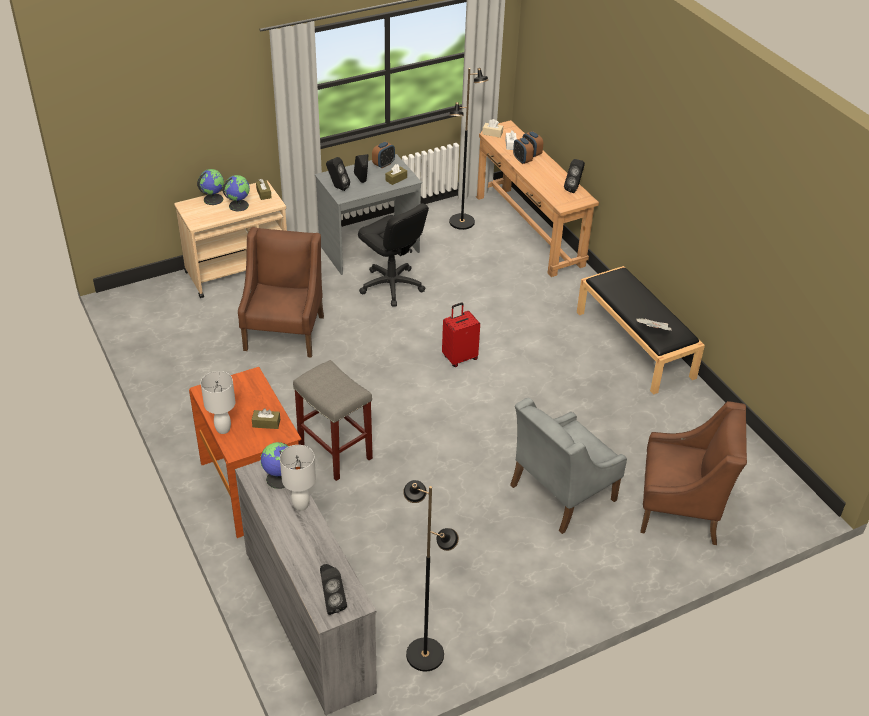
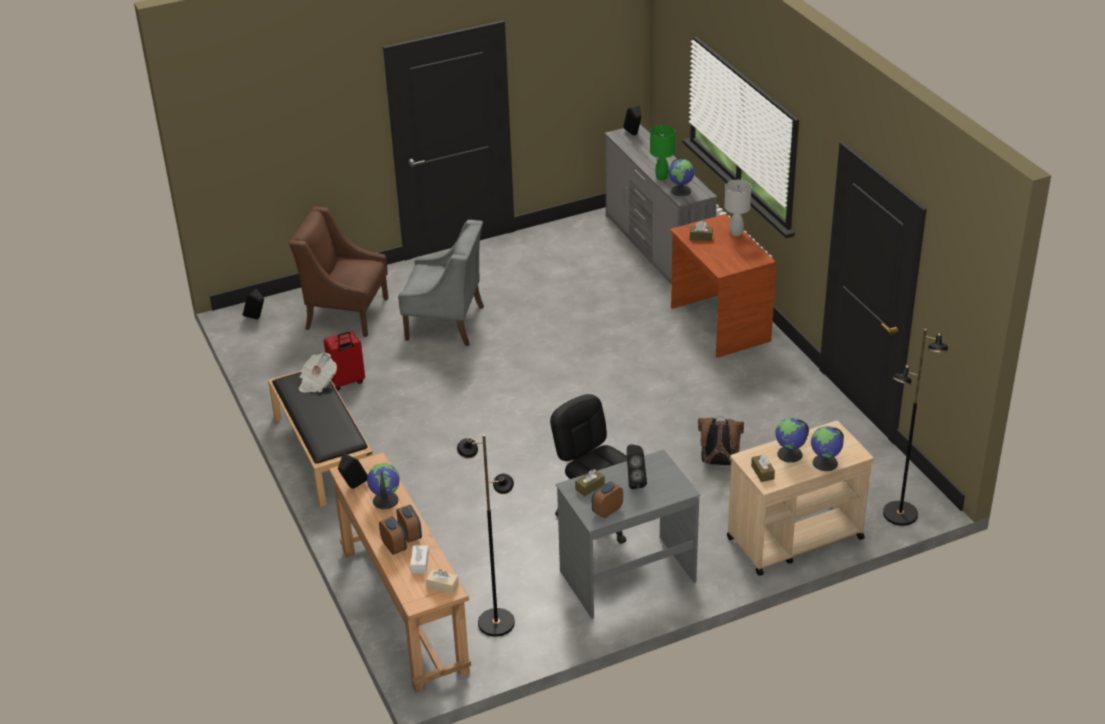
camera: 175 degrees left, 5 degrees down
(285, 332) = (718, 462): brown armchair -> brown backpack
(301, 506) = (661, 177): white table lamp -> green table lamp
(336, 453) = (648, 350): grey stool -> none
(337, 187) = (666, 472): black speaker -> black speaker (256, 318)
(425, 654) = (571, 233): black floor lamp -> black floor lamp (900, 514)
(459, 357) = (522, 436): red suitcase -> red suitcase (347, 382)
(547, 180) = (385, 500): none -> globe
(561, 493) = (446, 323): grey armchair -> grey armchair turned 45 degrees clockwise

